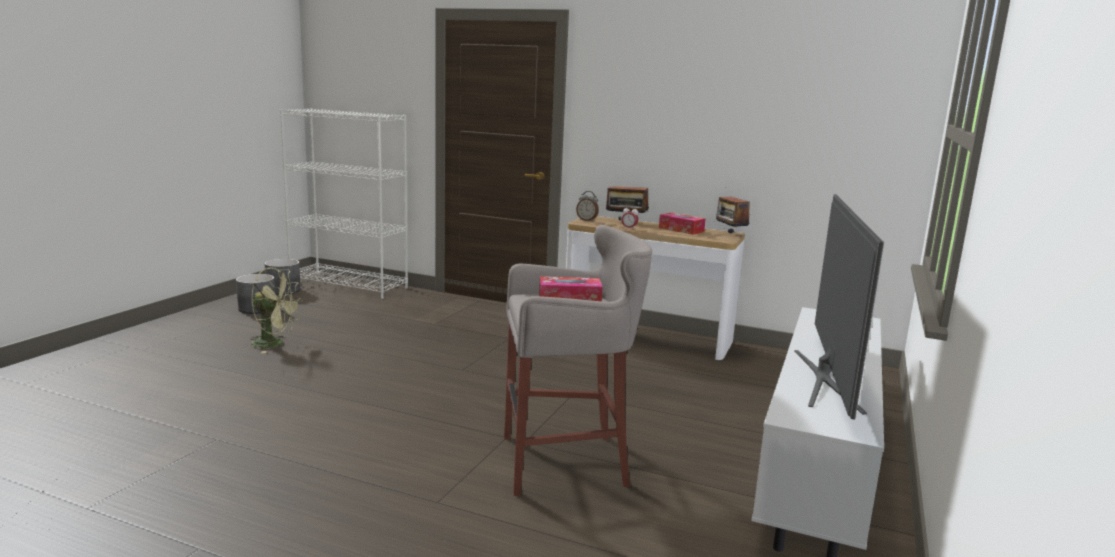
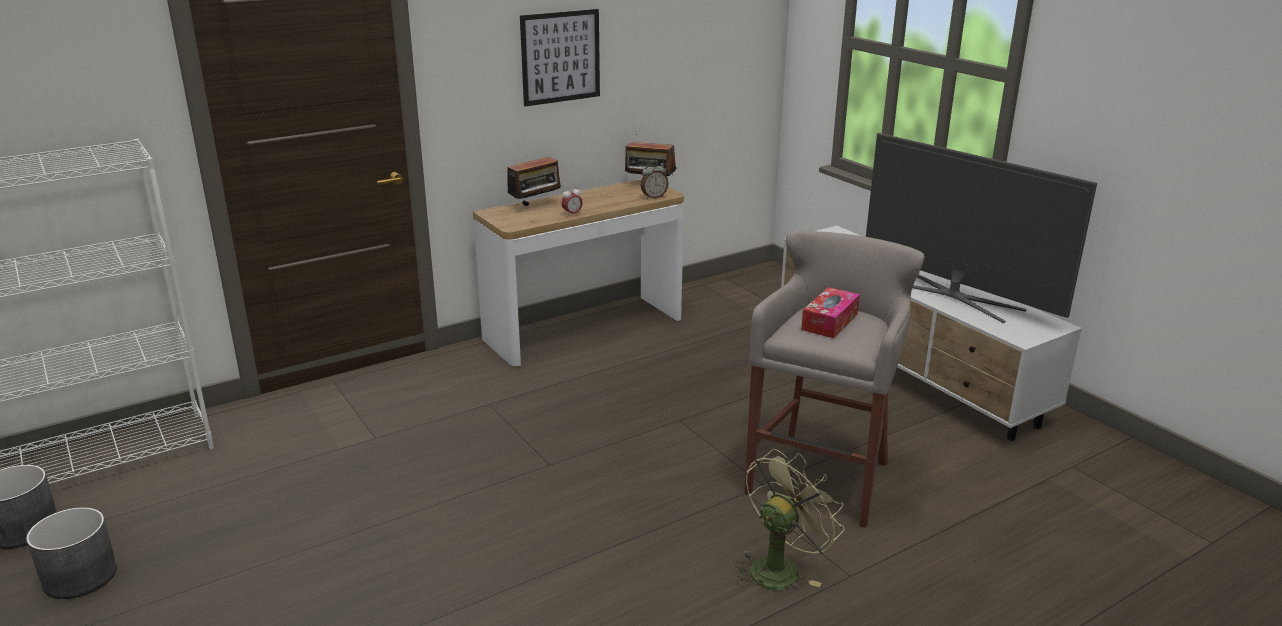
camera: 55 degrees left, 10 degrees up
(275, 344) = (280, 591): green fan -> green fan (780, 567)
(587, 220) = (505, 219): alarm clock -> alarm clock (653, 197)
(677, 113) = (560, 57): none -> picture
(681, 230) = (605, 195): tissue box -> none

